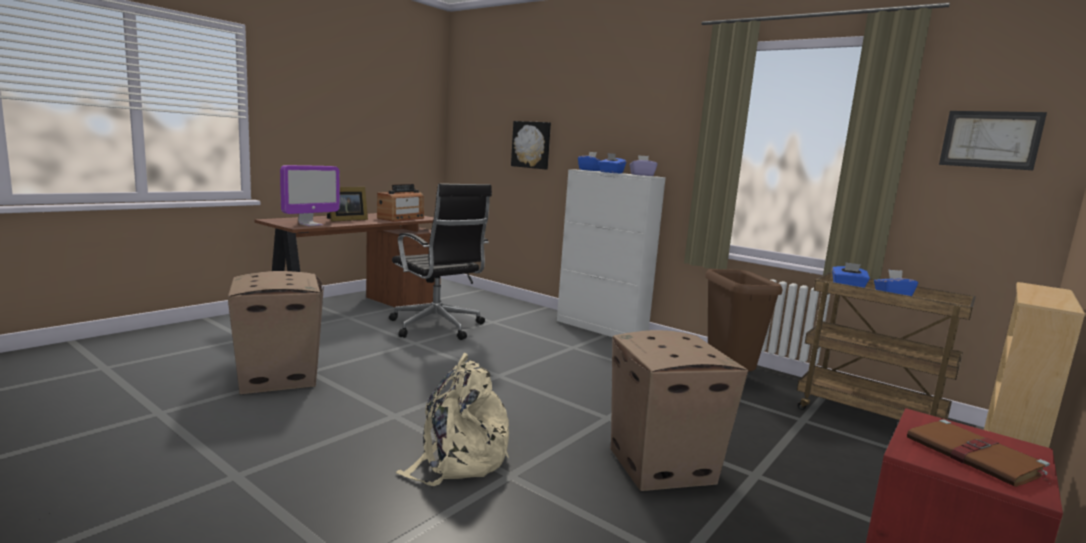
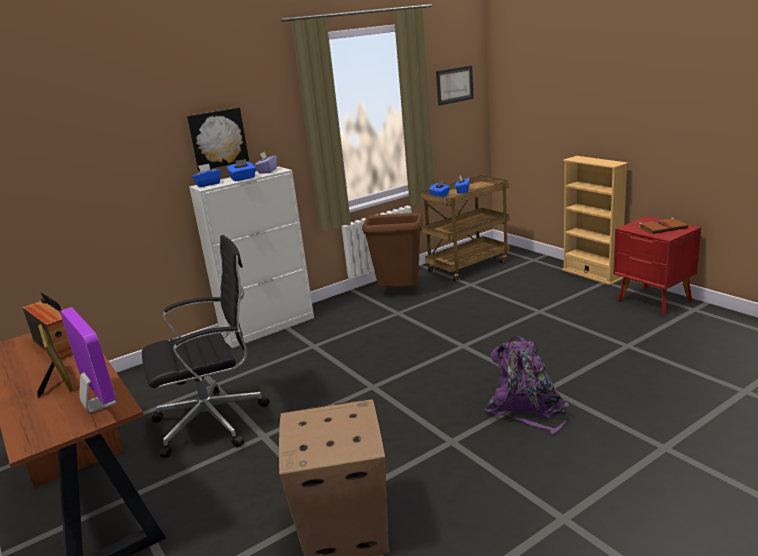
camera: 70 degrees left, 10 degrees up
(458, 459) = (527, 409): beige backpack -> purple backpack
(531, 145) = (94, 180): picture -> picture (217, 138)
(662, 466) = (531, 336): cardboard box -> none

